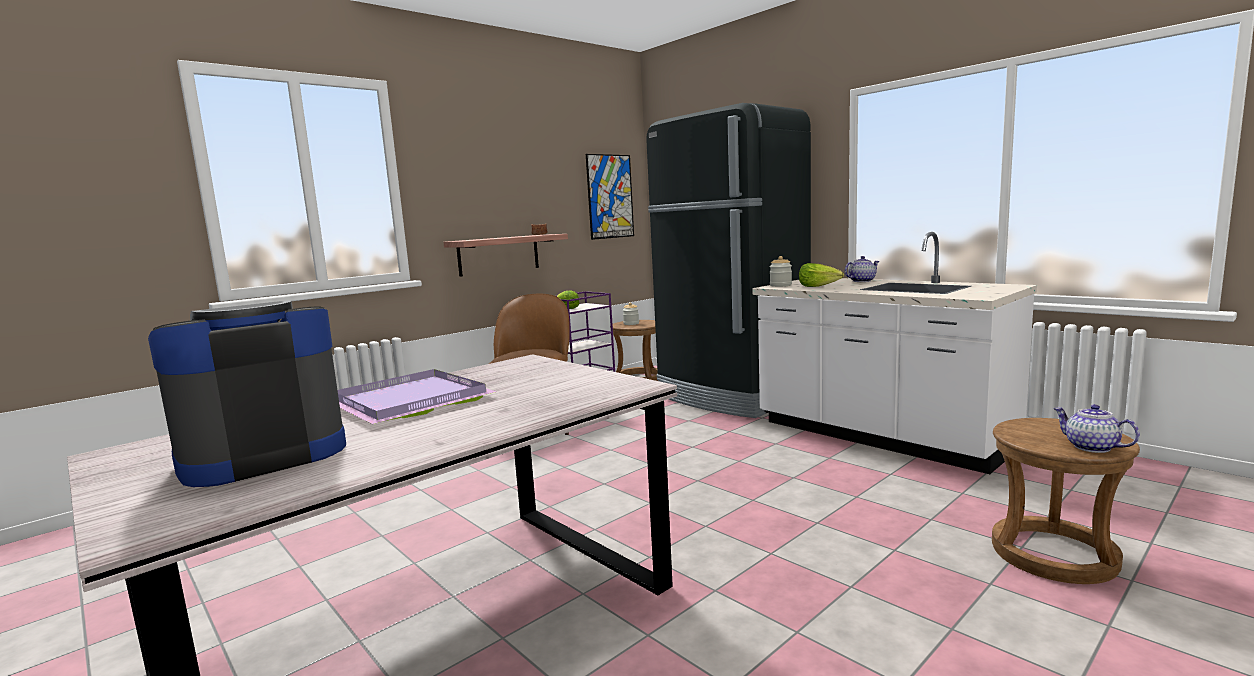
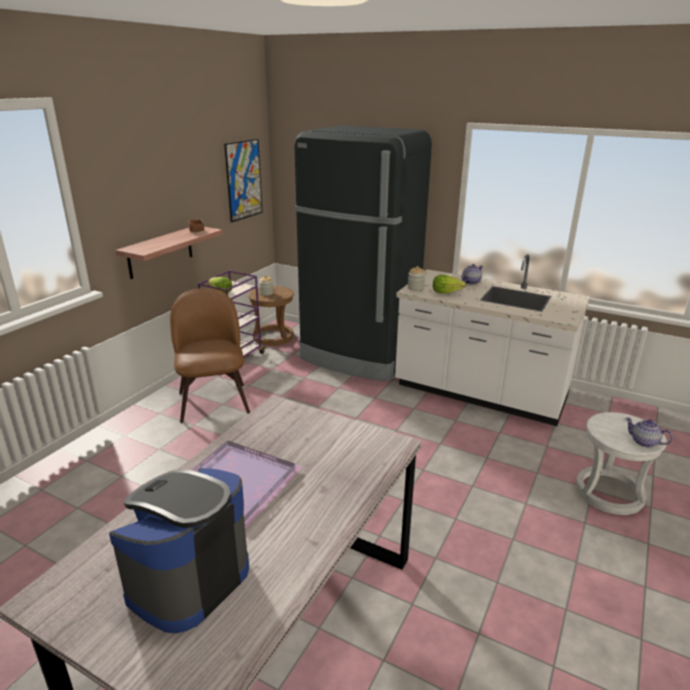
camera: 20 degrees left, 15 degrees up
(1054, 554) = (609, 493): brown stool -> white stool

